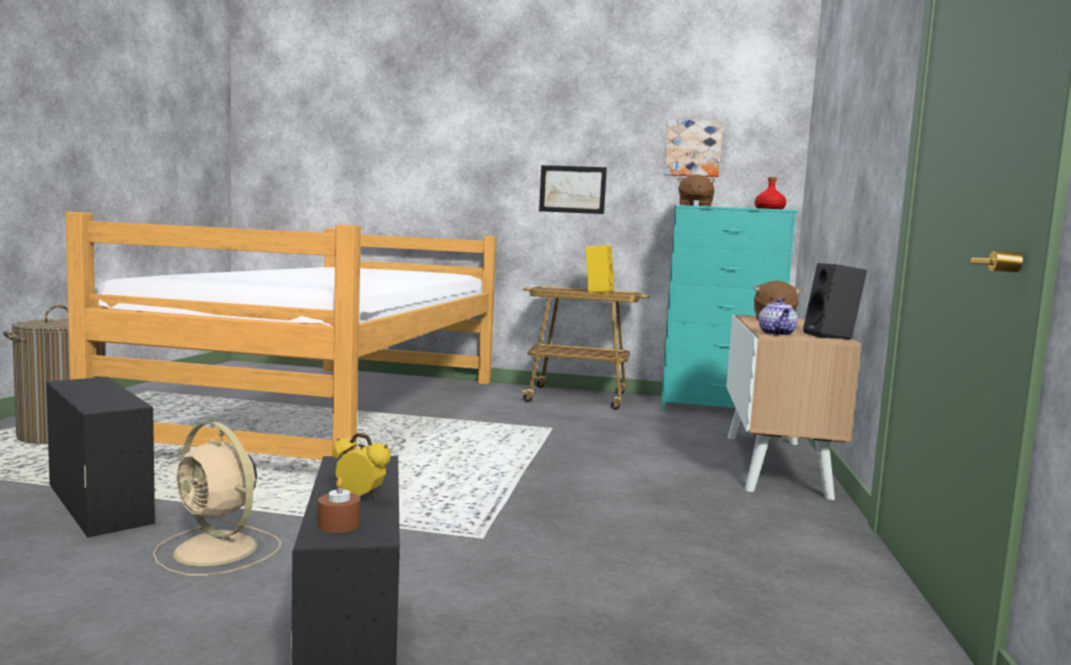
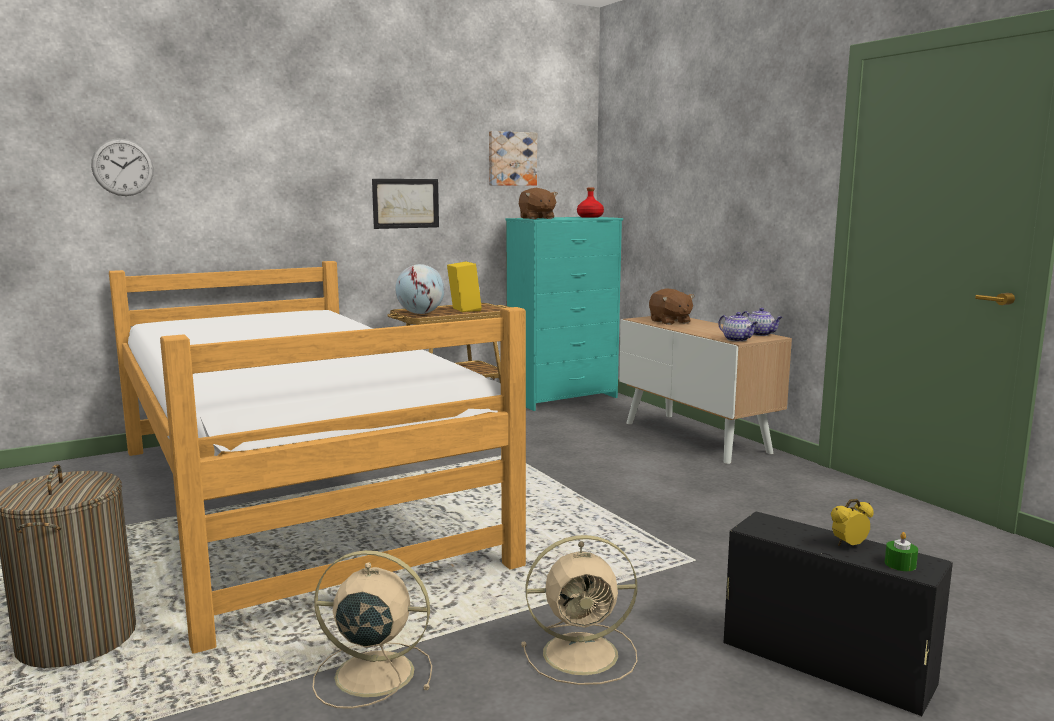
camera: 40 degrees left, 5 degrees up
(98, 502) = (371, 673): black storage box -> beige fan
(339, 524) = (900, 564): brown candle -> green candle
(349, 152) = (123, 167): none -> wall clock
(549, 288) = (421, 313): none -> globe
(832, 336) = (760, 334): black speaker -> teapot

